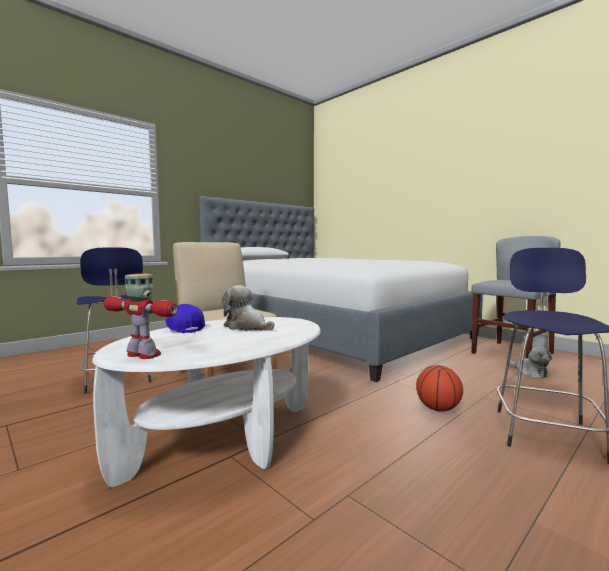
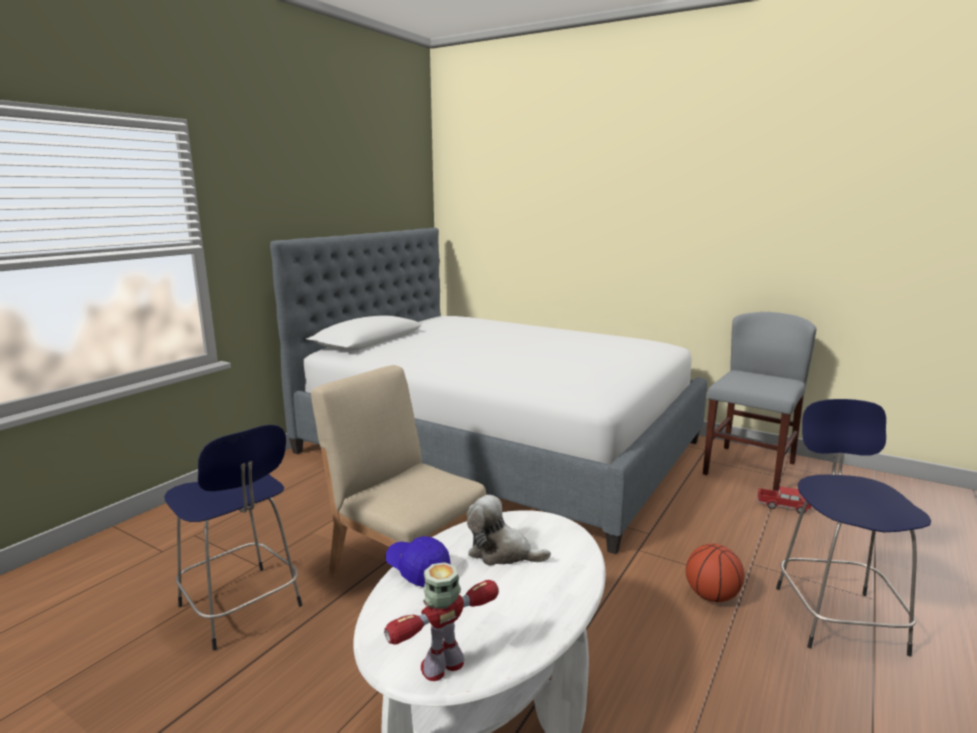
camera: 15 degrees left, 10 degrees up
(144, 355) = (443, 666): toy robot -> toy robot turned 45 degrees counterclockwise
(530, 372) = (782, 506): plush toy -> toy truck

